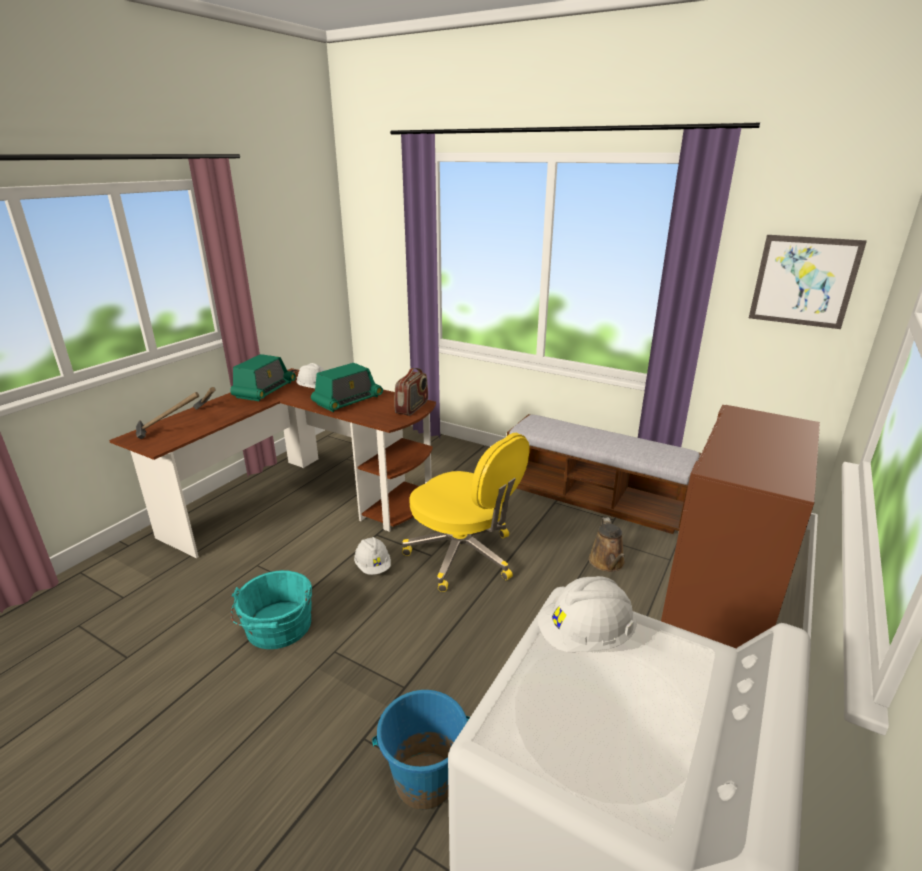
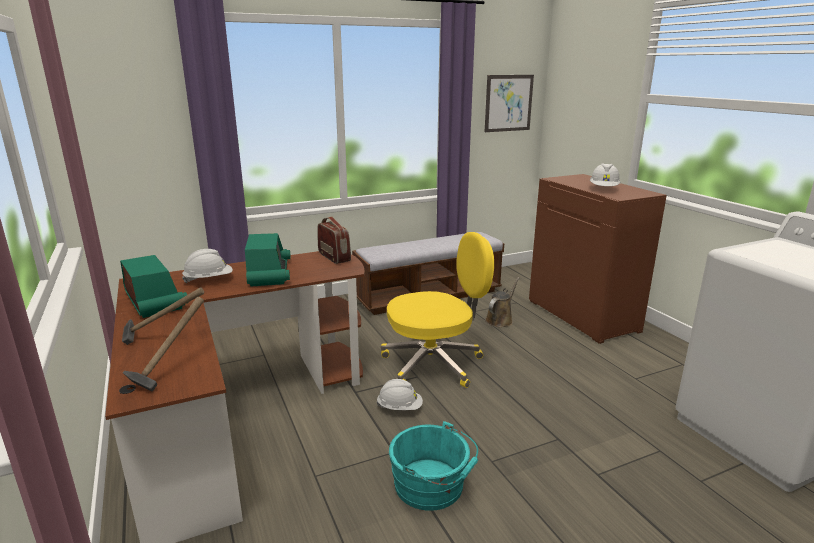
camera: 55 degrees left, 5 degrees down
(424, 780) = (649, 458): blue bucket -> none
(585, 637) = (763, 255): white hard hat -> white hard hat (604, 189)
(607, 563) = (500, 320): brown watering can -> brown watering can turned 90 degrees counterclockwise

